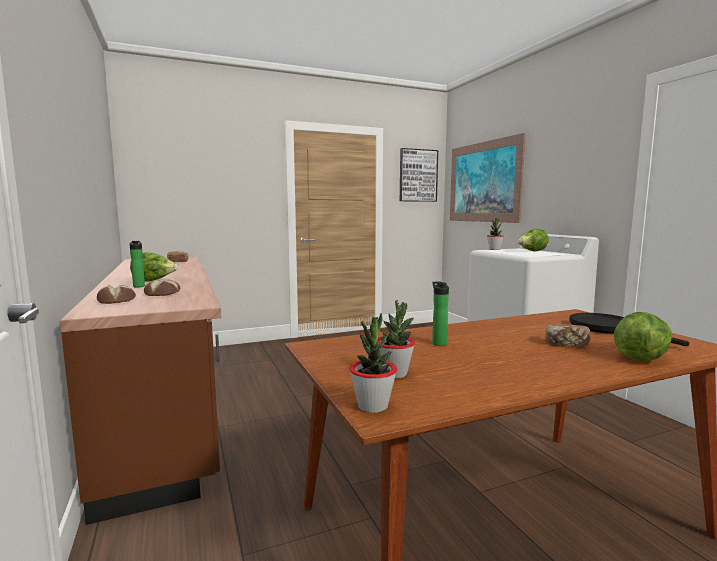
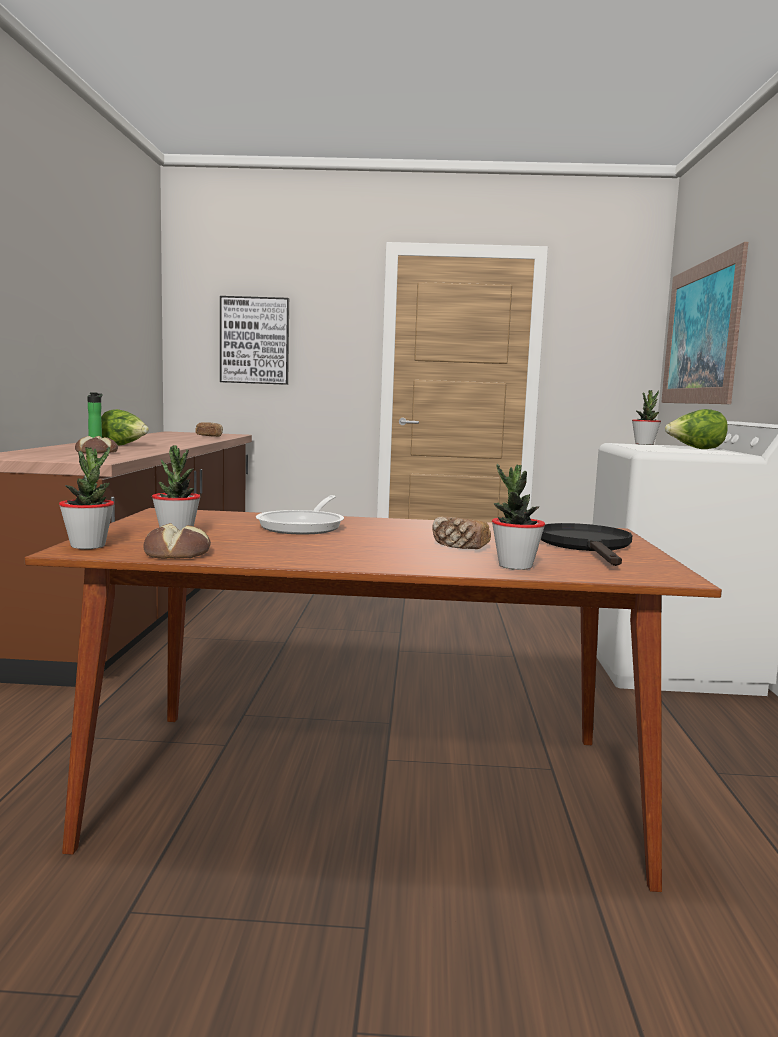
camera: 25 degrees right, 0 degrees up
(117, 300) = (41, 452): bread -> bread (179, 553)
(418, 175) = (610, 324): picture -> picture (254, 340)
(438, 343) = (304, 526): bottle -> frying pan
(641, 357) = (515, 566): lettuce -> potted plant

